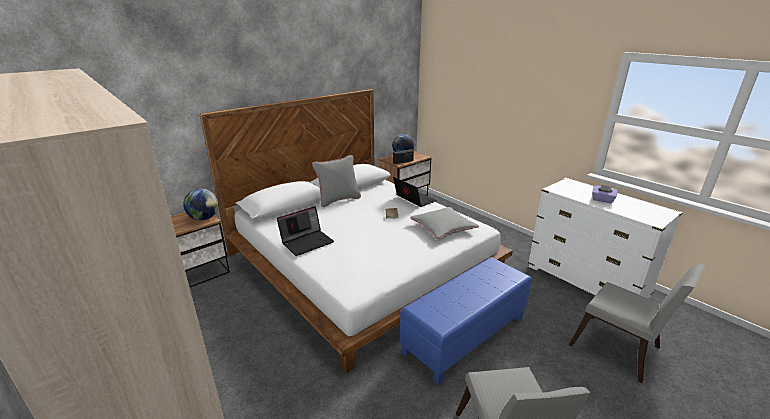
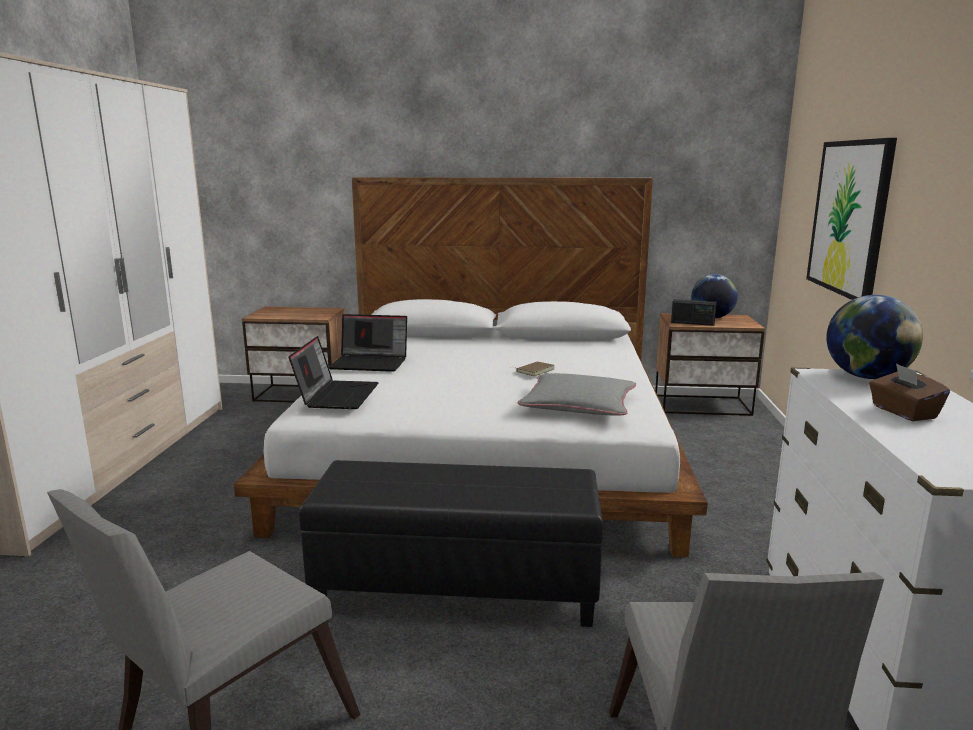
camera: 45 degrees right, 10 degrees down
(204, 218) = (319, 315): globe -> globe (866, 377)
(338, 200) = (505, 342): grey pillow -> none
(413, 199) = (613, 367): laptop -> laptop (337, 395)
(464, 335) = (457, 588): blue ottoman -> black ottoman
(486, 108) = (849, 217): none -> picture
(602, 200) = (903, 412): purple tissue box -> brown tissue box

